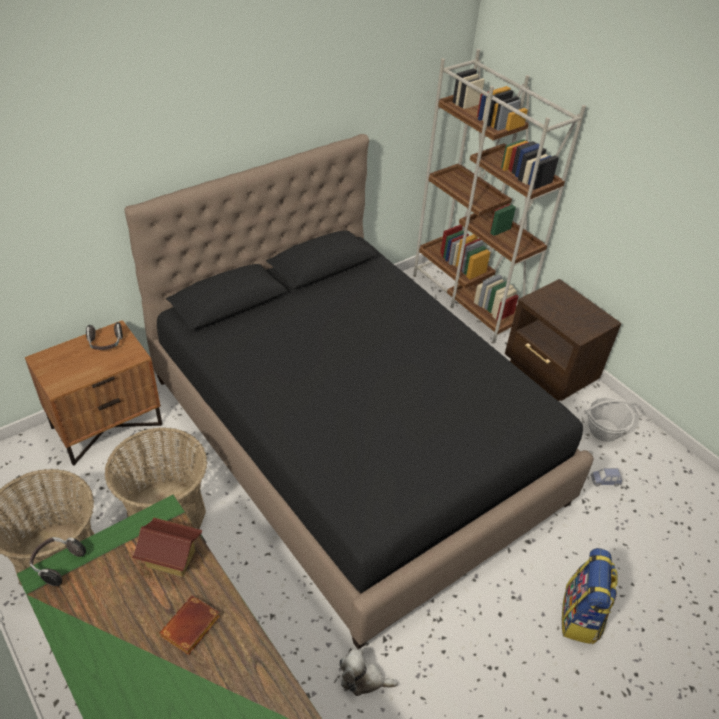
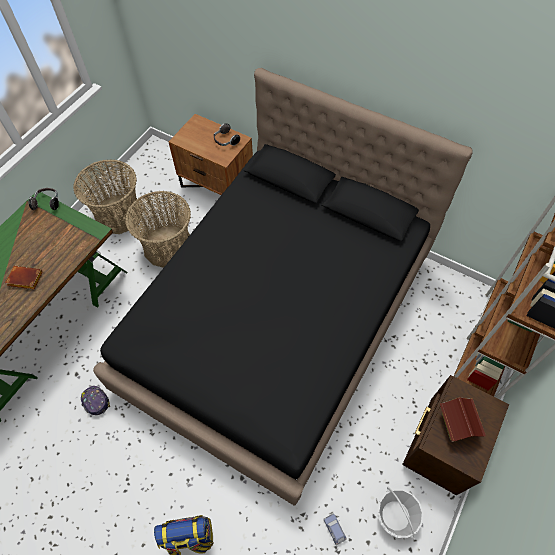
camera: 70 degrees right, 15 degrees up
(171, 559) = (66, 249): toy house -> toy house (456, 425)
(363, 679) = (95, 401): plush toy -> cap

